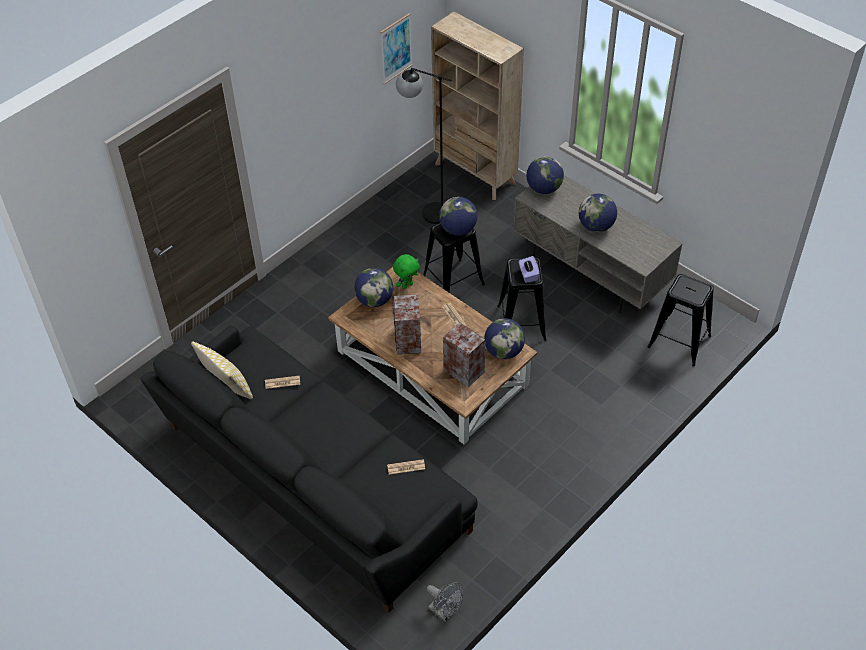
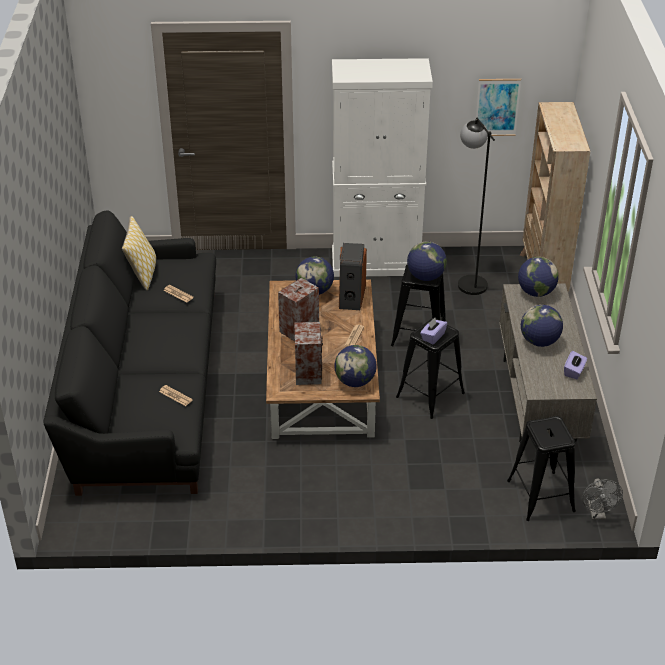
camera: 45 degrees right, 10 degrees down
(344, 243) = (376, 263): none -> white cabinet
(407, 285) = (351, 296): green plush toy -> speaker
(444, 613) = (107, 525): grey fan -> grey fan (597, 514)
(645, 233) = (574, 371): none -> purple tissue box

